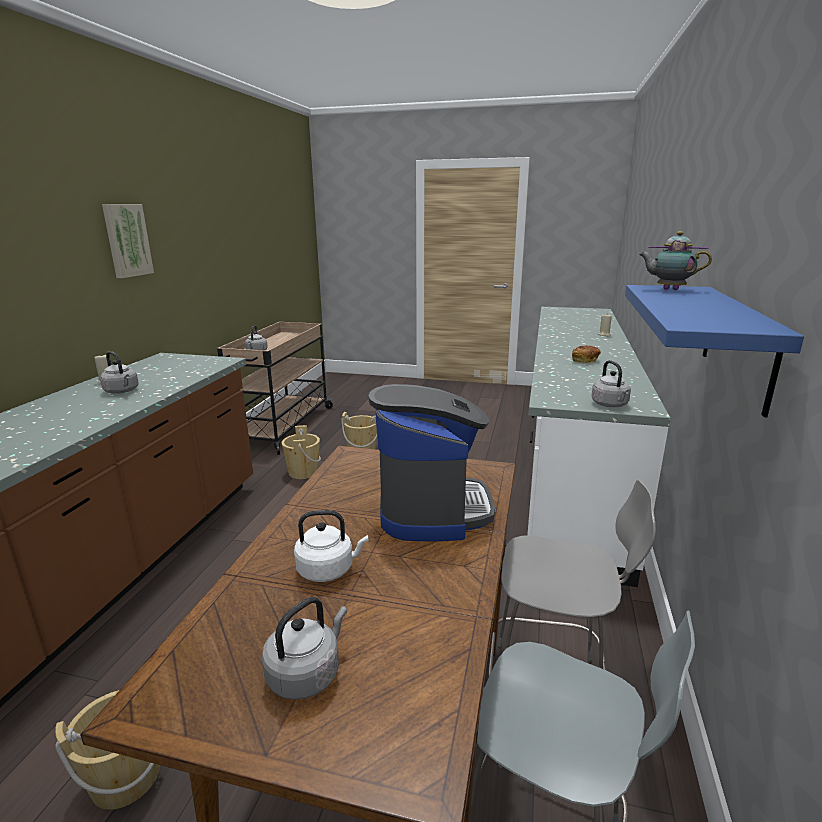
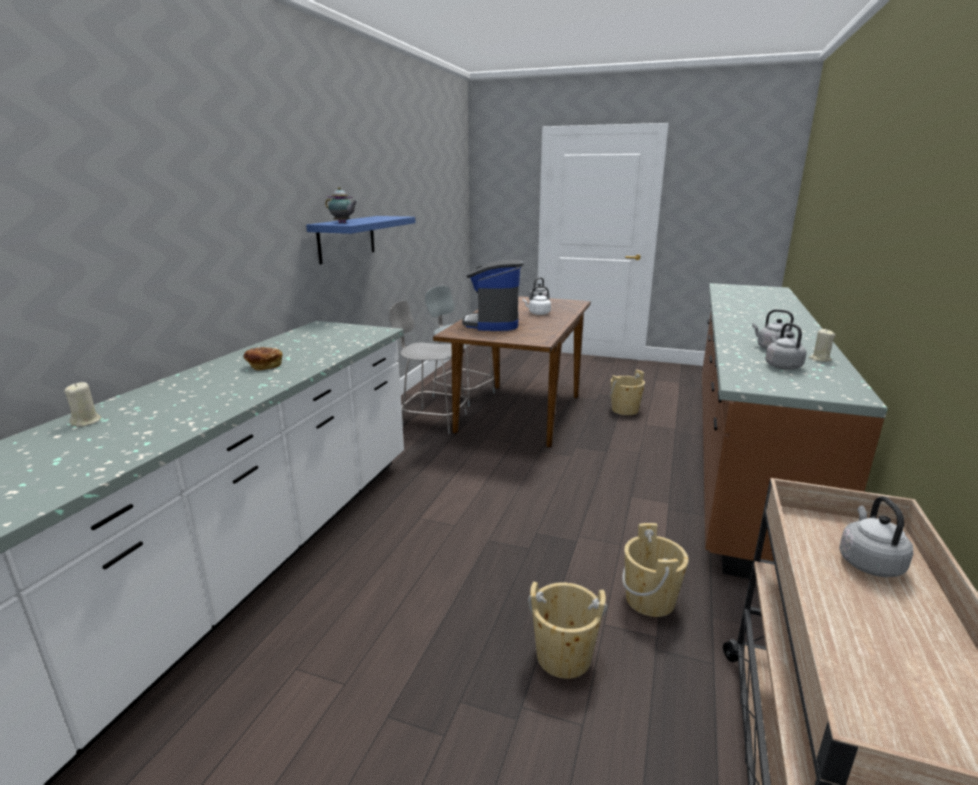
camera: 175 degrees left, 0 degrees up
(126, 240) = (935, 220): picture -> none
(610, 405) = (340, 327): grey kettle -> grey kettle (781, 366)

